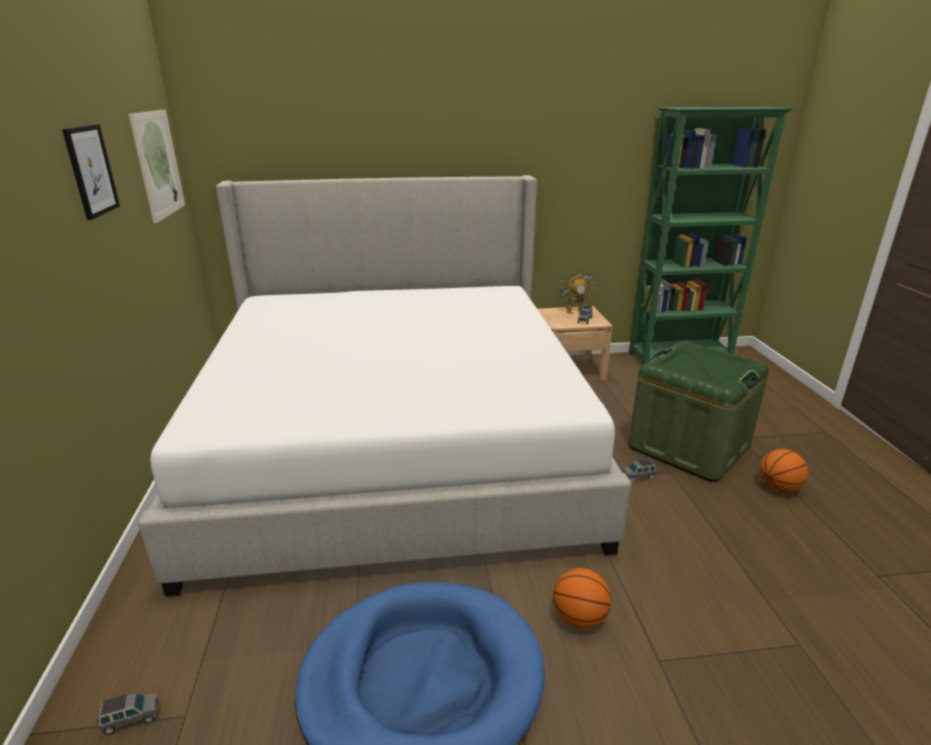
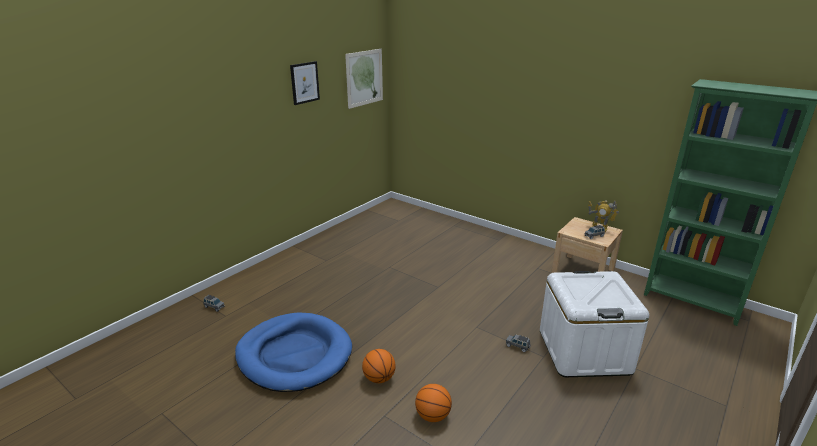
camera: 45 degrees right, 0 degrees up
(395, 444) = (417, 264): bed -> none
(689, 446) = (584, 351): green storage box -> white storage box
(778, 488) = (603, 406): basketball -> basketball (433, 415)

